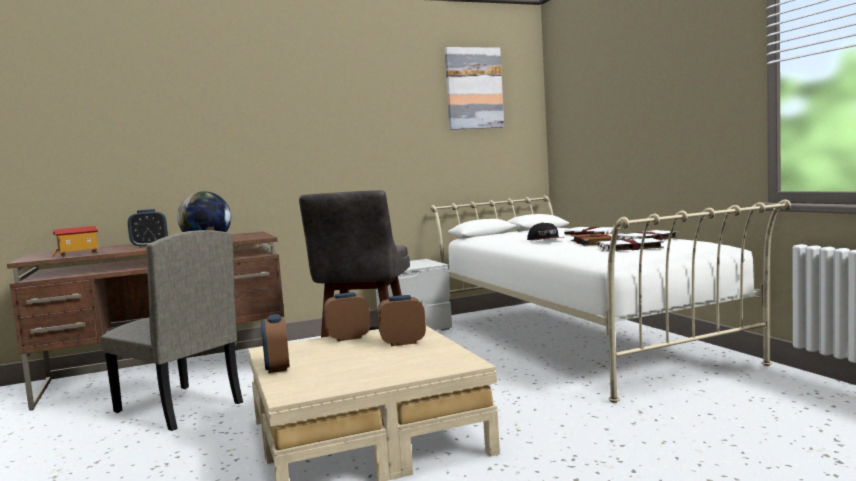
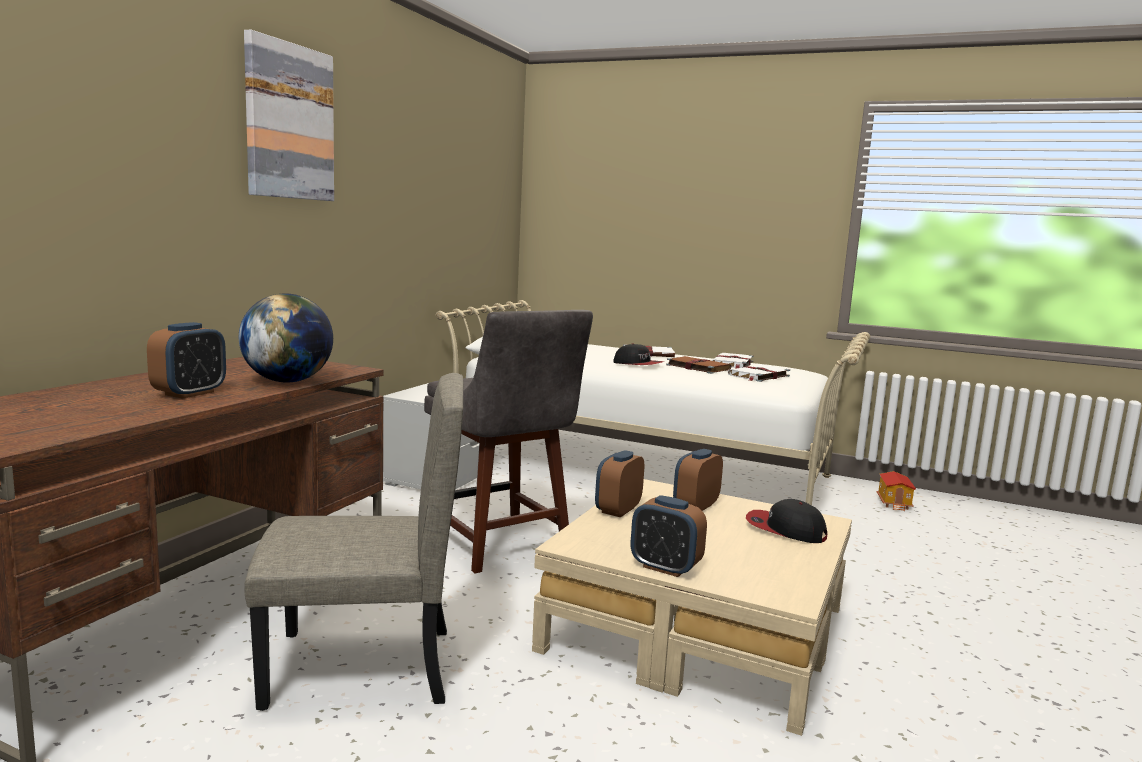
camera: 45 degrees left, 5 degrees up
(78, 254) = (95, 421): toy house -> toy house (894, 503)
(417, 363) = (785, 530): none -> cap
(473, 88) = (474, 158): picture -> picture (289, 122)

